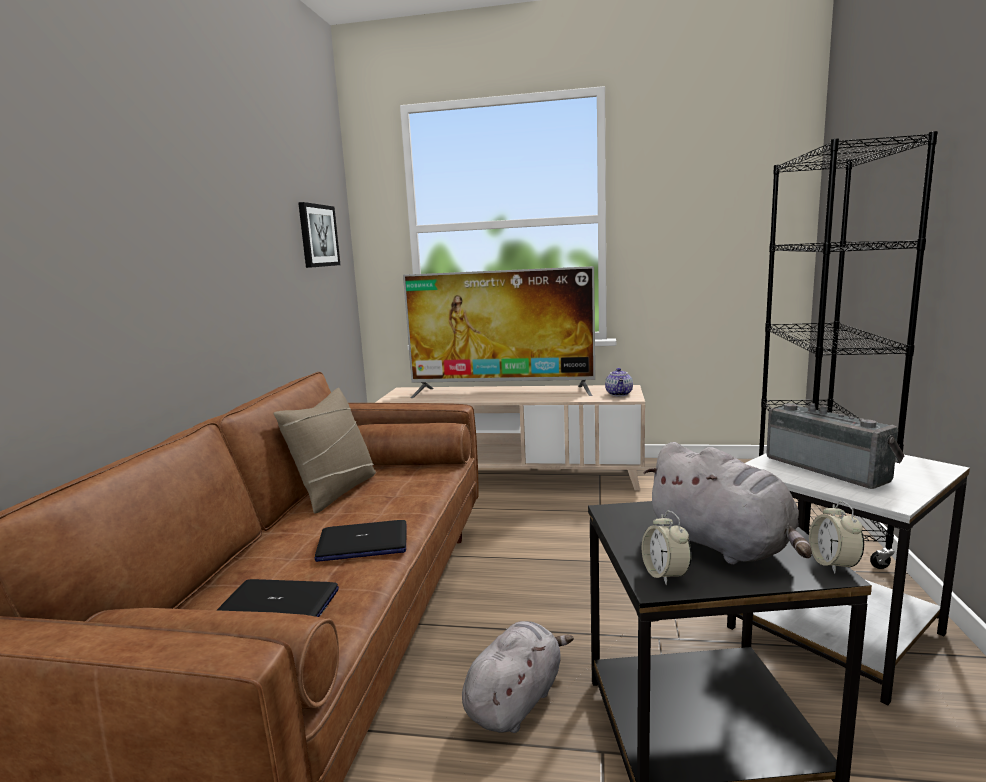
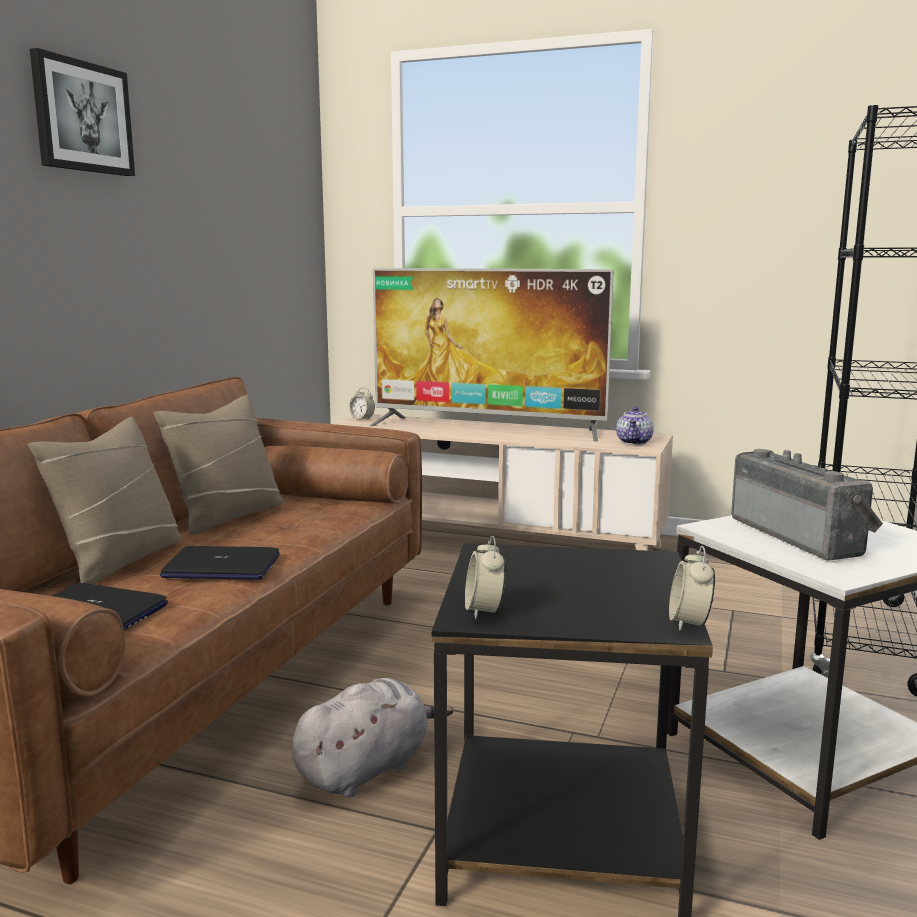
camera: 10 degrees right, 0 degrees up
(266, 547) = (120, 560): none -> beige pillow
(318, 235) = (270, 214): picture -> picture (82, 117)
(400, 392) = (362, 419): none -> alarm clock
(724, 546) = (579, 594): grey plush toy -> none

